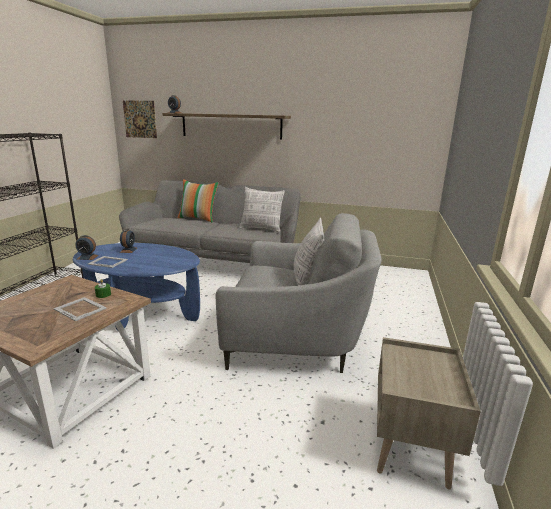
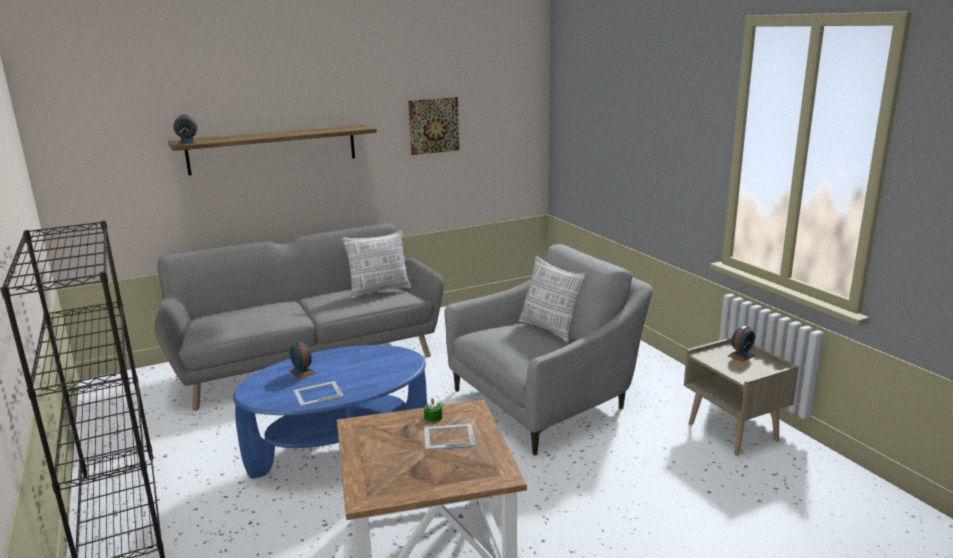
camera: 40 degrees left, 0 degrees up
(87, 257) = (274, 400): alarm clock -> alarm clock (741, 355)
(140, 119) = (92, 158): picture -> picture (434, 125)
(198, 219) = (259, 303): pillow -> none

